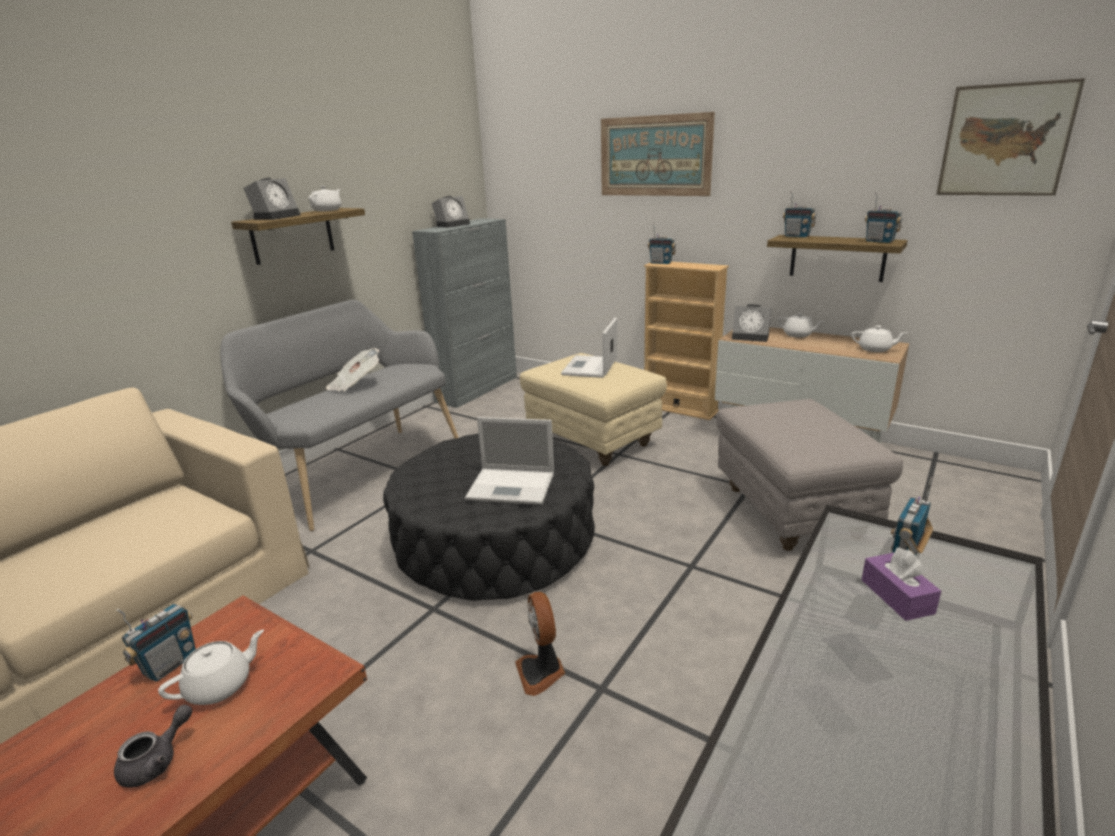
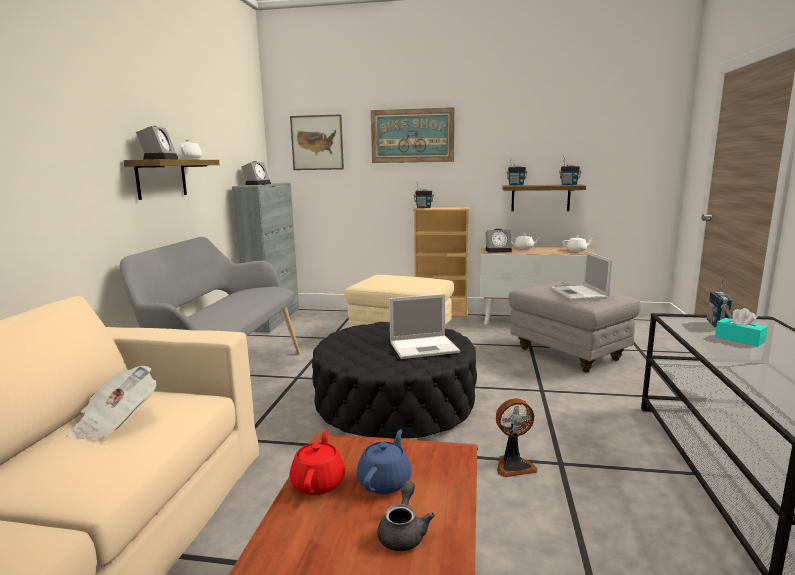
camera: 25 degrees left, 10 degrees down
(170, 664) = (319, 482): radio -> red teapot
(220, 686) = (385, 481): white teapot -> blue teapot
(355, 384) = (229, 302): newspaper -> newspaper (116, 422)
(541, 672) = (513, 465): fan -> fan turned 60 degrees counterclockwise
(590, 367) = (398, 279): laptop -> laptop (579, 293)
(897, 596) = (739, 339): purple tissue box -> turquoise tissue box
(1005, 140) = (626, 126): picture -> picture (317, 142)

